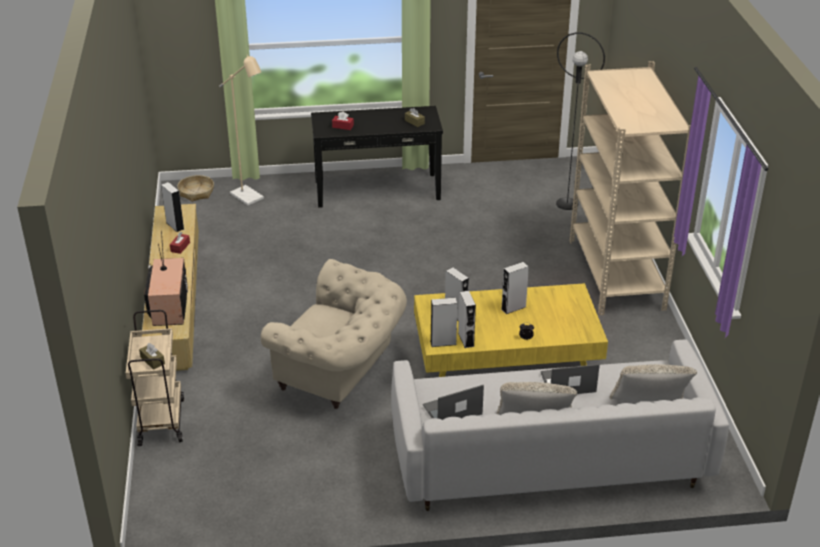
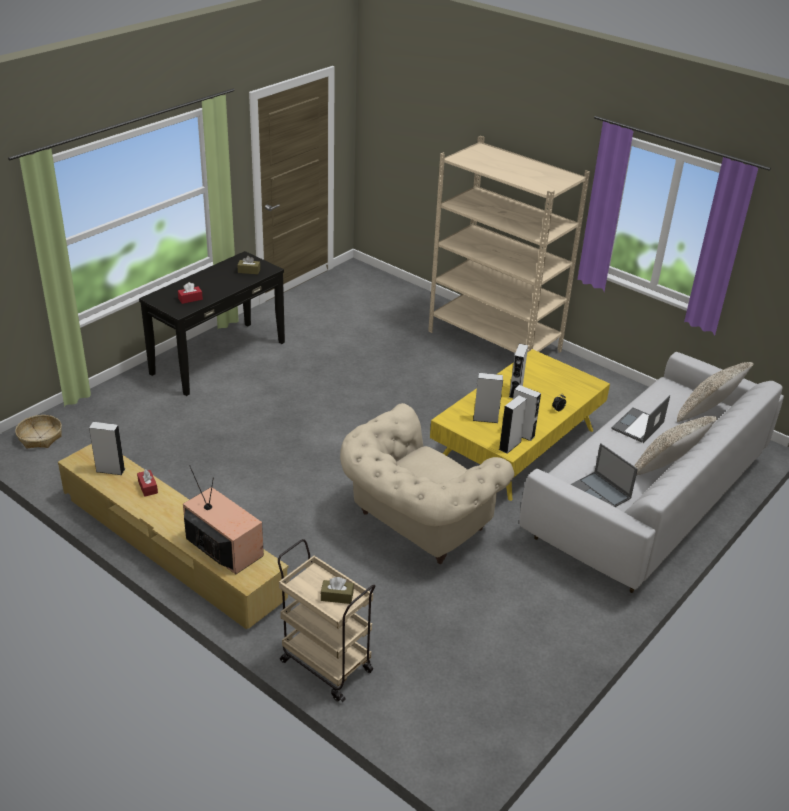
camera: 45 degrees left, 0 degrees up
(250, 198) = (107, 417): beige floor lamp -> none
(341, 374) = (415, 526): beige armchair -> beige armchair turned 150 degrees clockwise
(452, 410) = (601, 492): laptop -> laptop turned 60 degrees counterclockwise
(567, 204) = (386, 303): black floor lamp -> none

